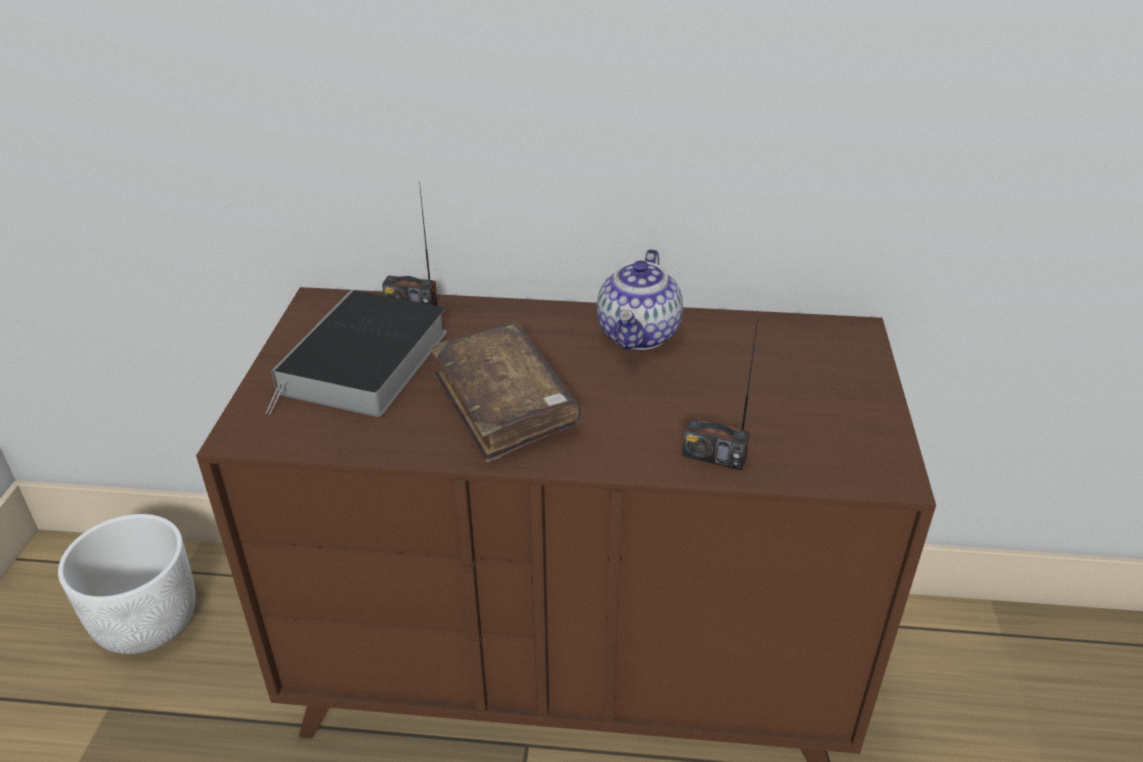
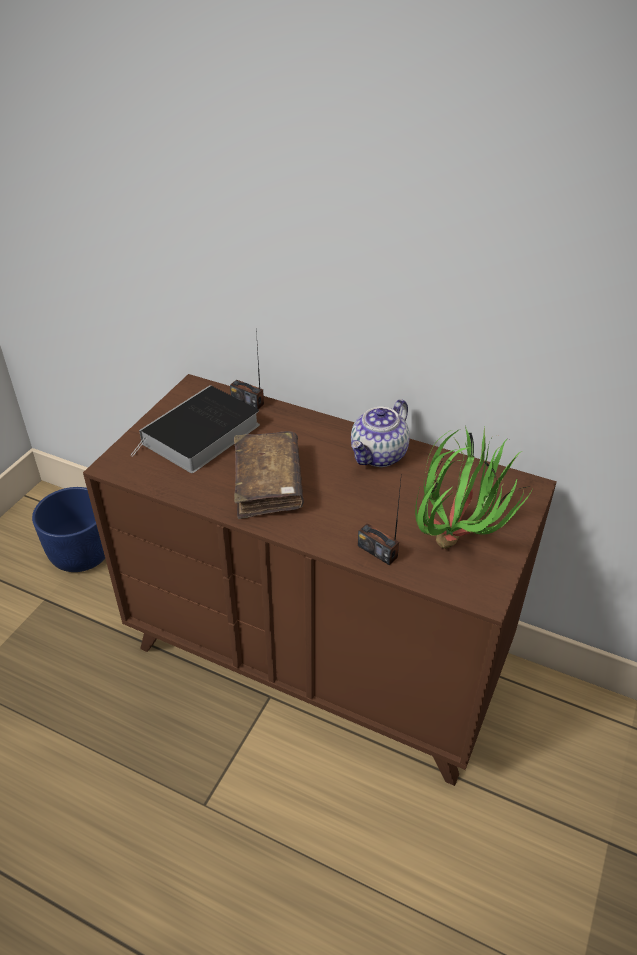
camera: 20 degrees right, 5 degrees up
(146, 622) = (81, 554): white planter -> blue planter
(812, 415) = (459, 540): none -> potted plant

